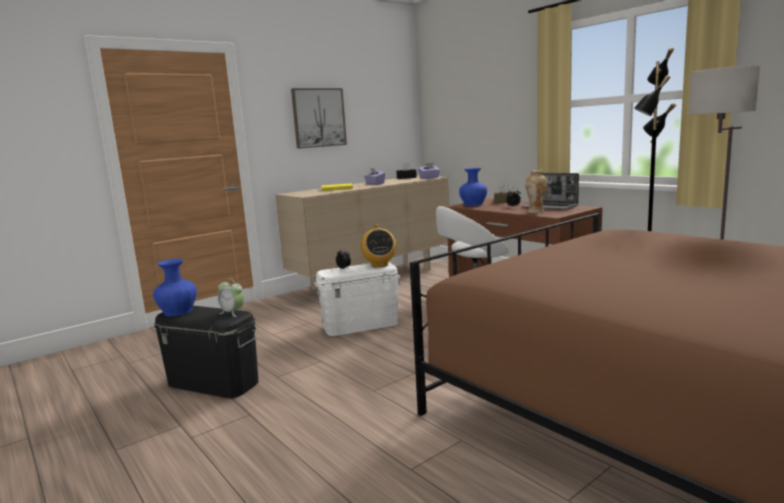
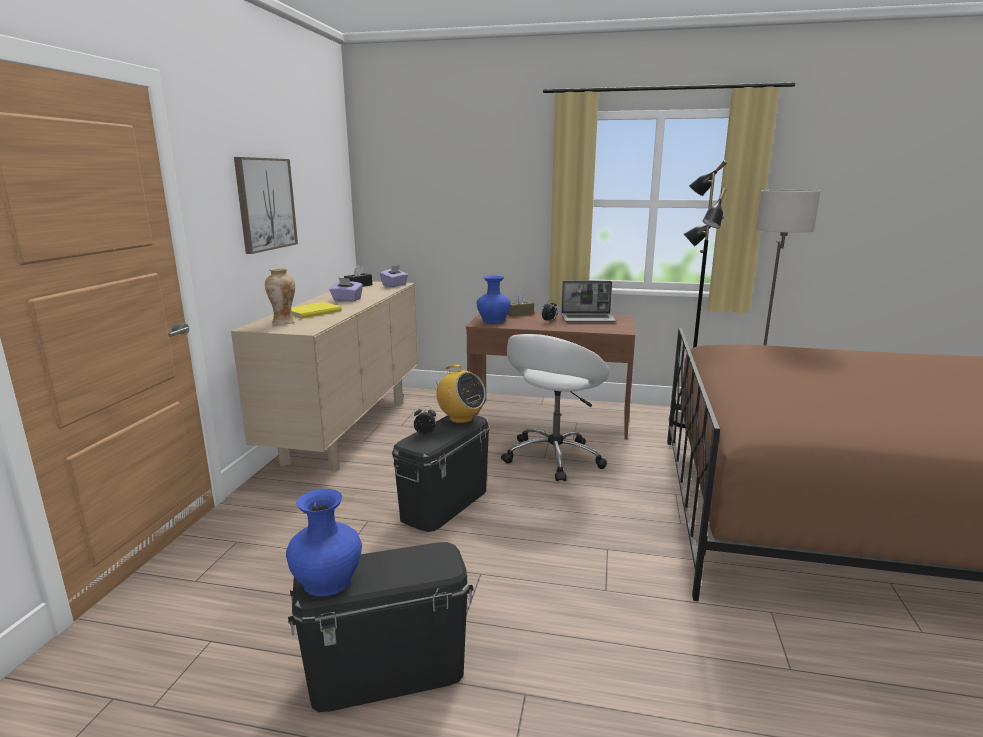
camera: 40 degrees left, 5 degrees up
(232, 313) = (427, 552): alarm clock -> none
(361, 325) = (444, 503): white storage box -> black storage box
(536, 212) = (592, 327): vase -> vase (283, 322)

